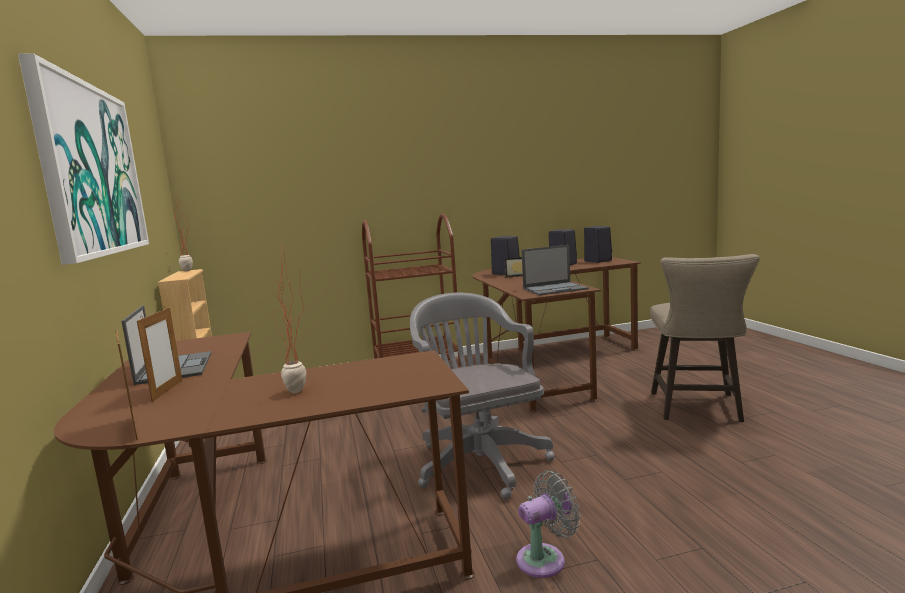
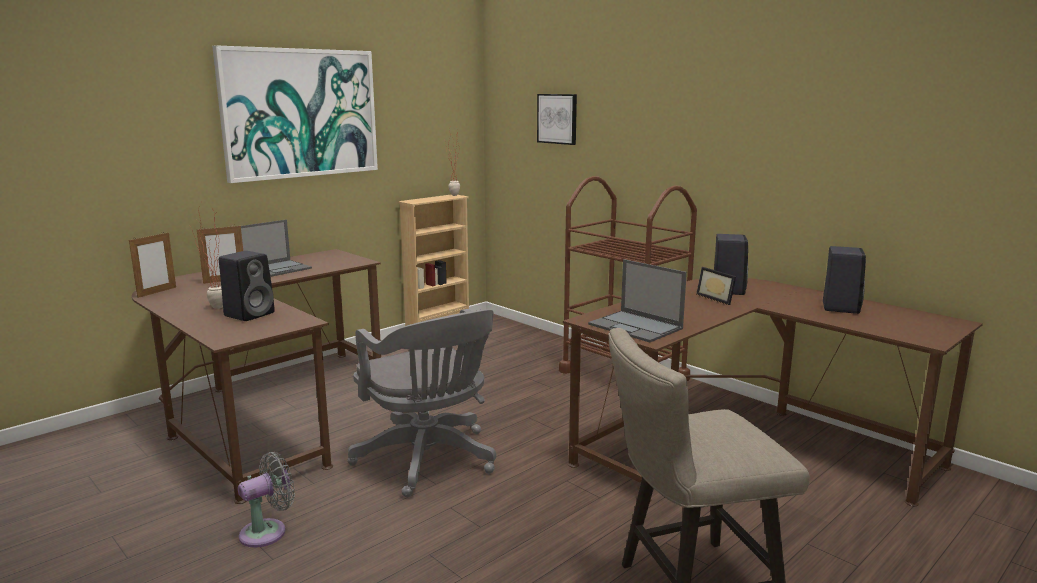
camera: 60 degrees right, 5 degrees up
(282, 182) = (557, 119): none -> picture
(478, 460) = (429, 461): grey office chair -> grey office chair turned 105 degrees clockwise
(545, 559) = (268, 531): grey fan -> grey fan turned 75 degrees counterclockwise
(597, 261) = (909, 322): black speaker -> black speaker (250, 314)

